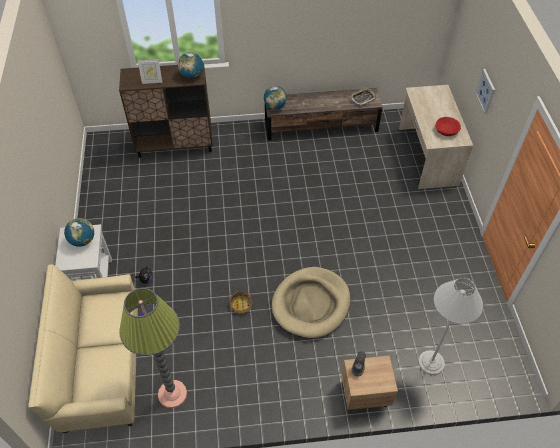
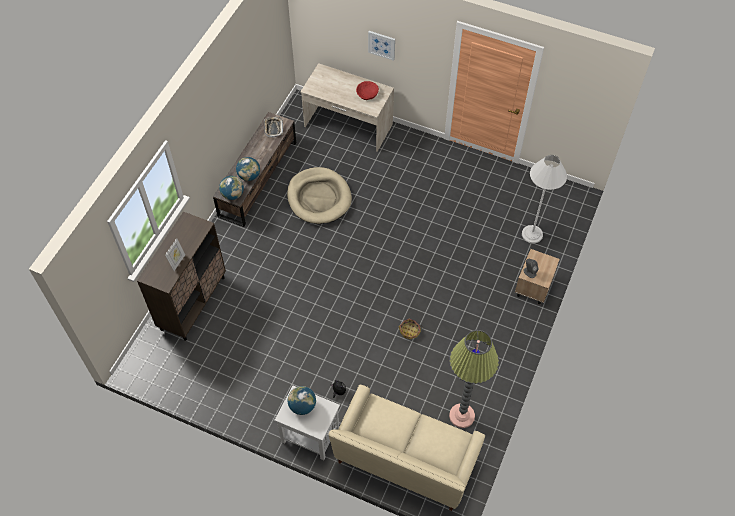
camera: 60 degrees left, 5 degrees up
(192, 75) = (193, 227): globe -> globe (249, 176)
(311, 304) = (438, 282): beige dog bed -> beige dog bed (319, 198)

